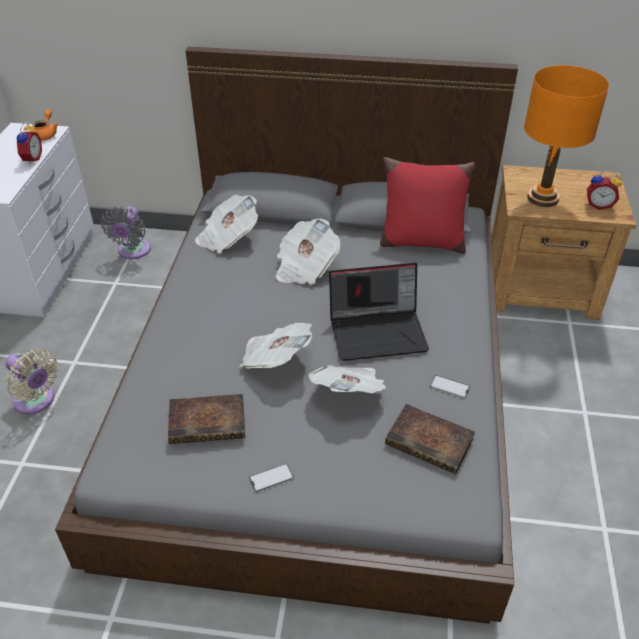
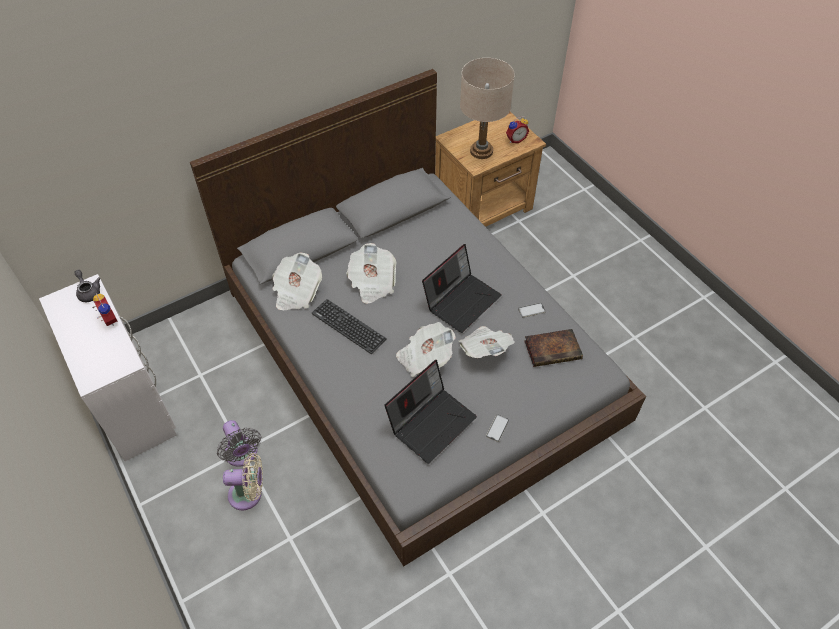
camera: 40 degrees left, 10 degrees up
(46, 134) = (89, 292): orange teapot -> grey teapot
(133, 251) = (184, 342): grey fan -> grey fan (242, 455)
(209, 422) = (431, 422): book -> laptop
(237, 289) = (348, 326): none -> keyboard
(421, 242) = (423, 221): red pillow -> none
(543, 198) = (481, 151): orange table lamp -> beige table lamp

